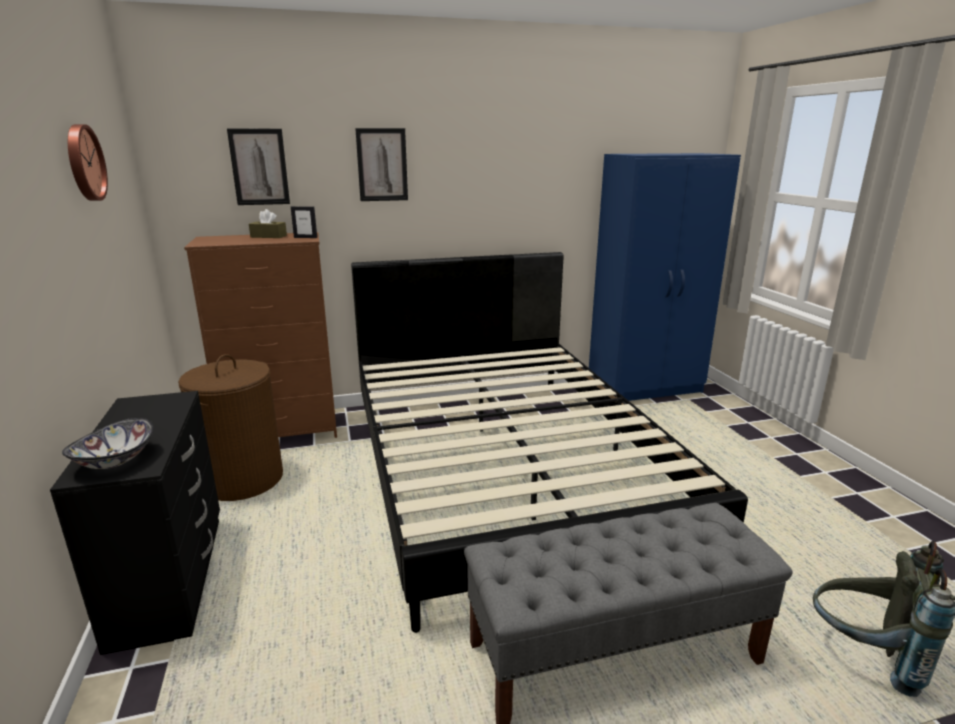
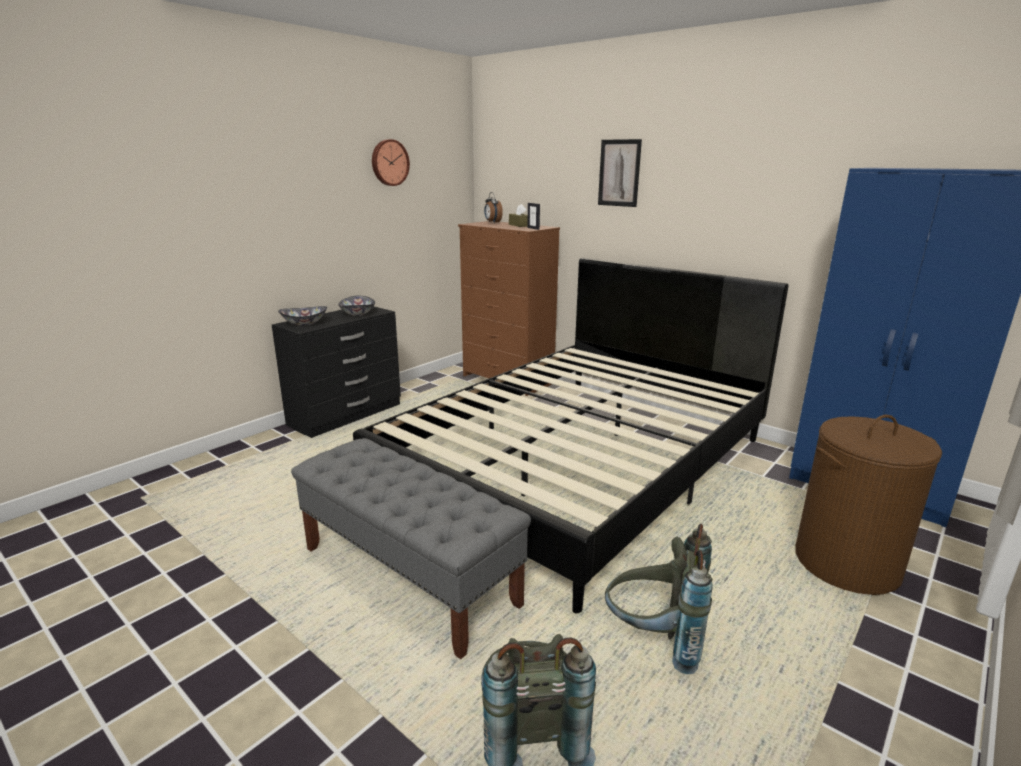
camera: 55 degrees right, 0 degrees up
(155, 414) = (357, 314): none -> bowl
(215, 238) = (492, 222): none -> alarm clock
(242, 480) = (443, 393): brown laundry basket -> brown laundry basket (846, 564)
(259, 167) = (535, 171): picture -> none
(772, 546) = (654, 641): none -> grey backpack

